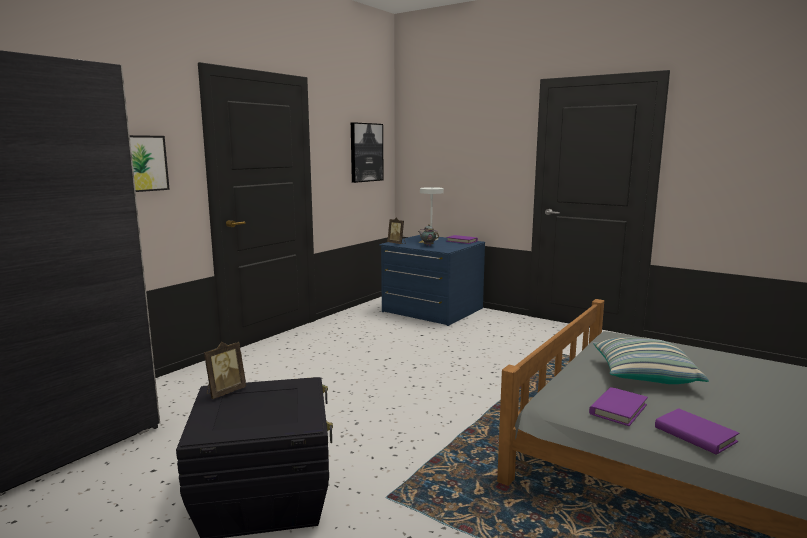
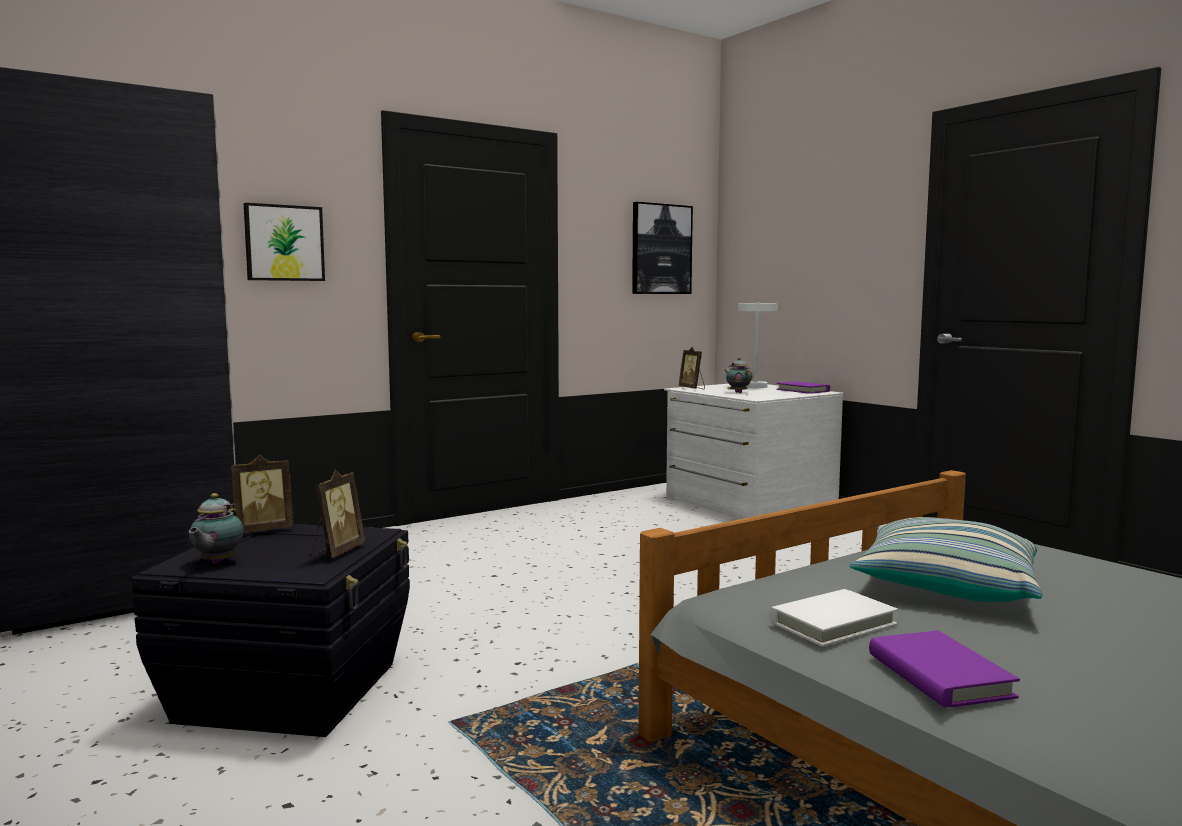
camera: 20 degrees right, 5 degrees down
(227, 426) = (216, 563): none -> teapot
(300, 404) = (336, 552): none -> picture frame
(431, 310) = (748, 503): blue dresser -> white dresser
(618, 409) = (832, 623): purple book -> white book

